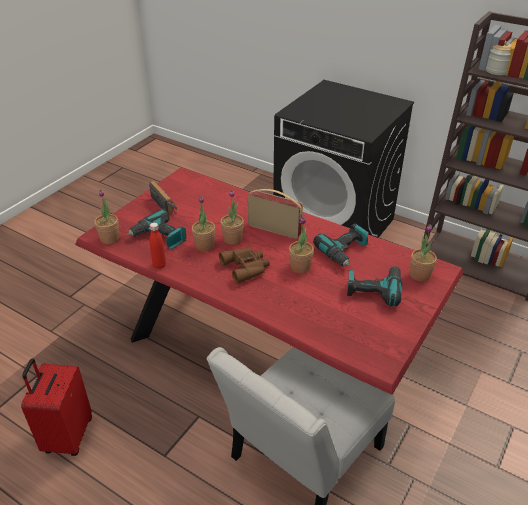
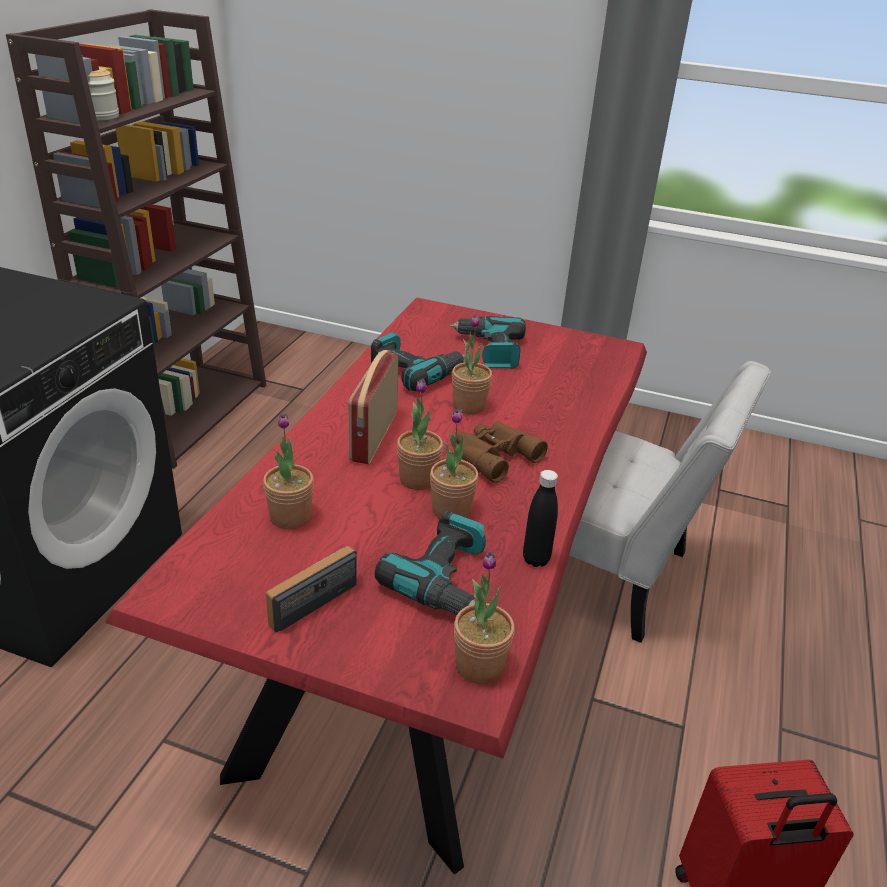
camera: 105 degrees left, 5 degrees down
(159, 265) = (536, 559): red bottle -> black bottle
(419, 275) = (446, 321): potted plant -> potted plant (290, 517)

